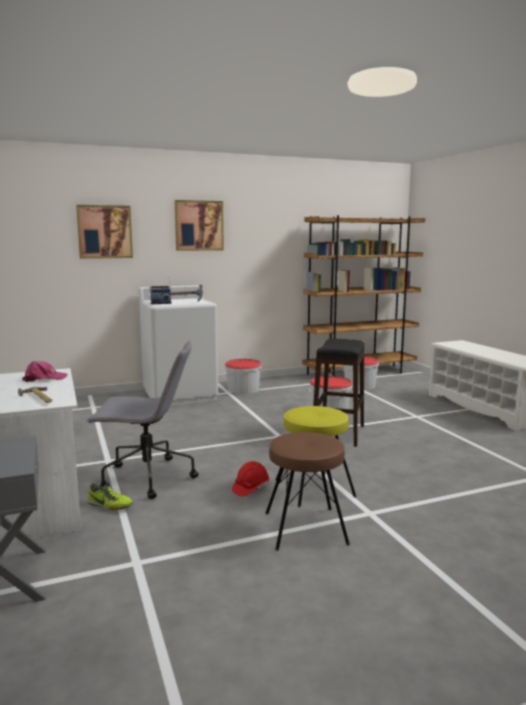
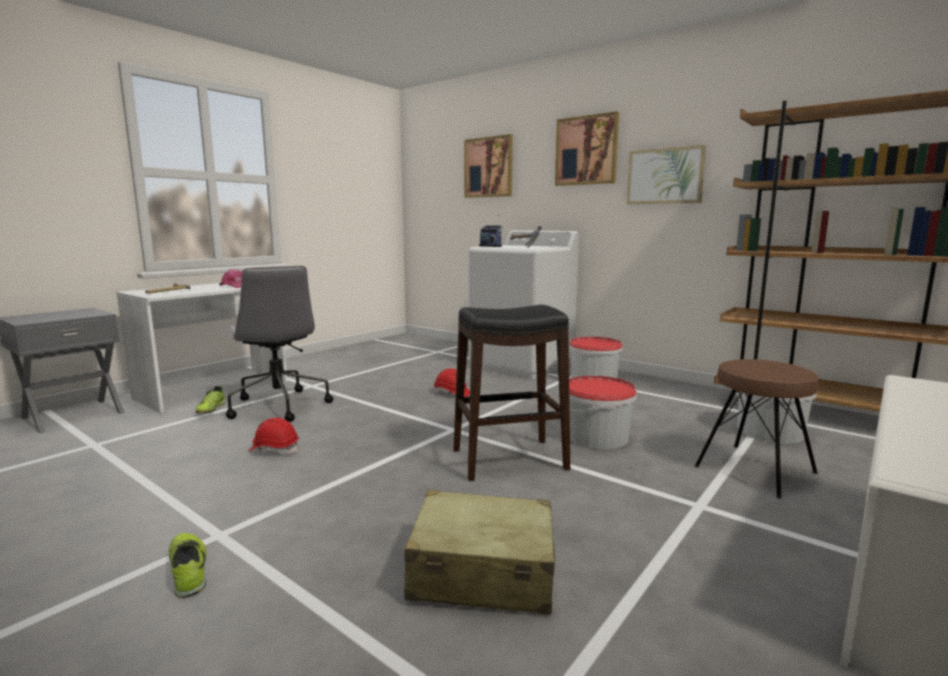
camera: 60 degrees right, 0 degrees up
(210, 423) = (451, 393): none -> red hard hat
(255, 247) = (665, 176): none -> picture
(305, 527) = (168, 500): brown stool -> brown stool (756, 469)
(313, 488) = (291, 482): yellow stool -> none
(405, 523) = (188, 570): none -> shoe
(444, 461) = (481, 572): none -> beige suitcase

